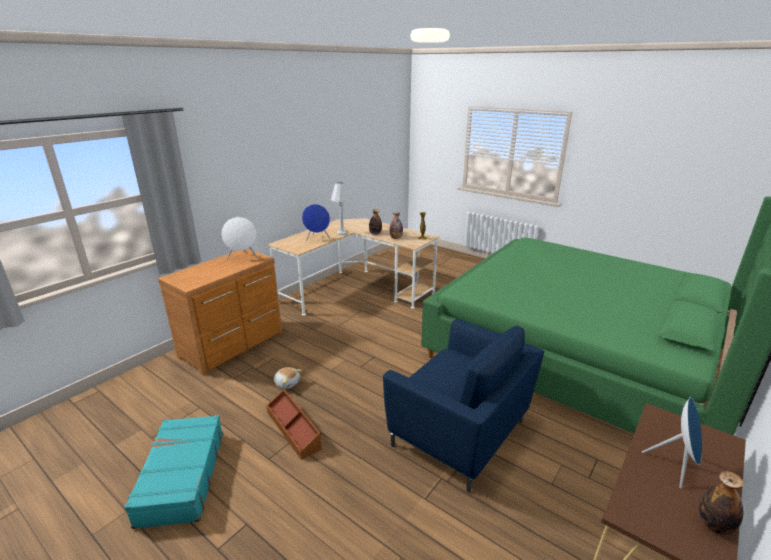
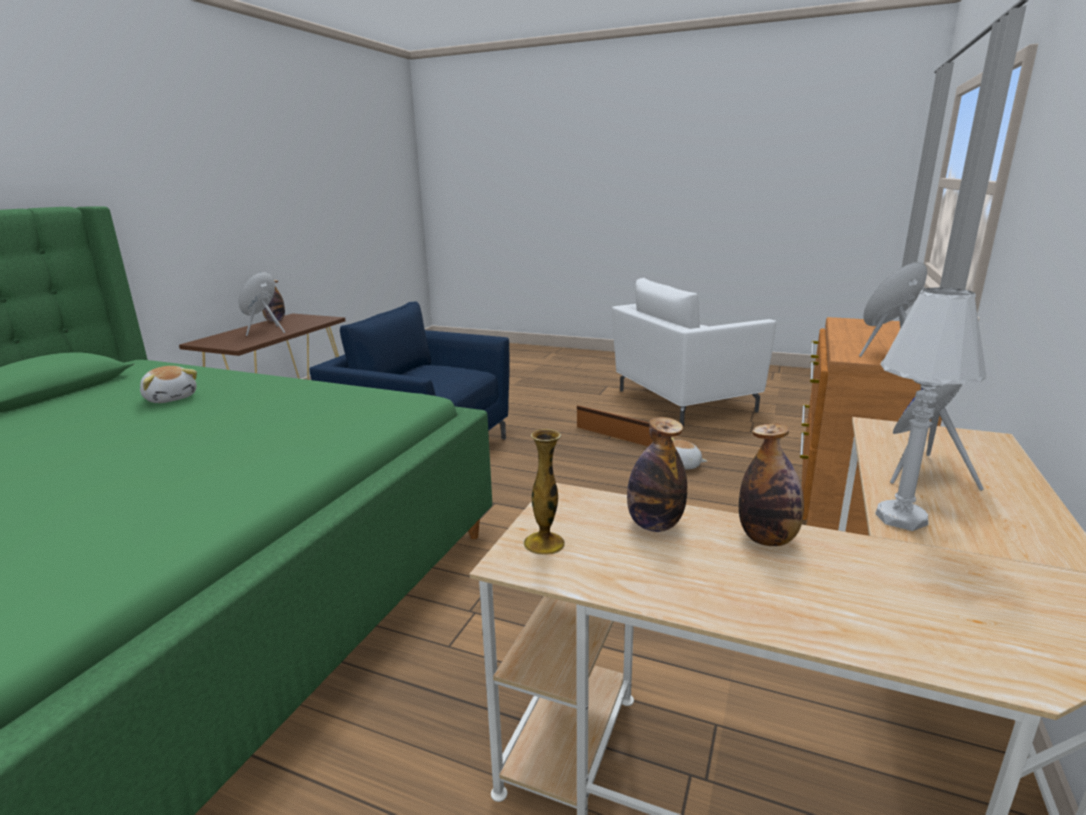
camera: 165 degrees right, 5 degrees down
(181, 477) = (682, 400): turquoise suitcase -> white armchair
(592, 311) = (171, 398): none -> plush toy

